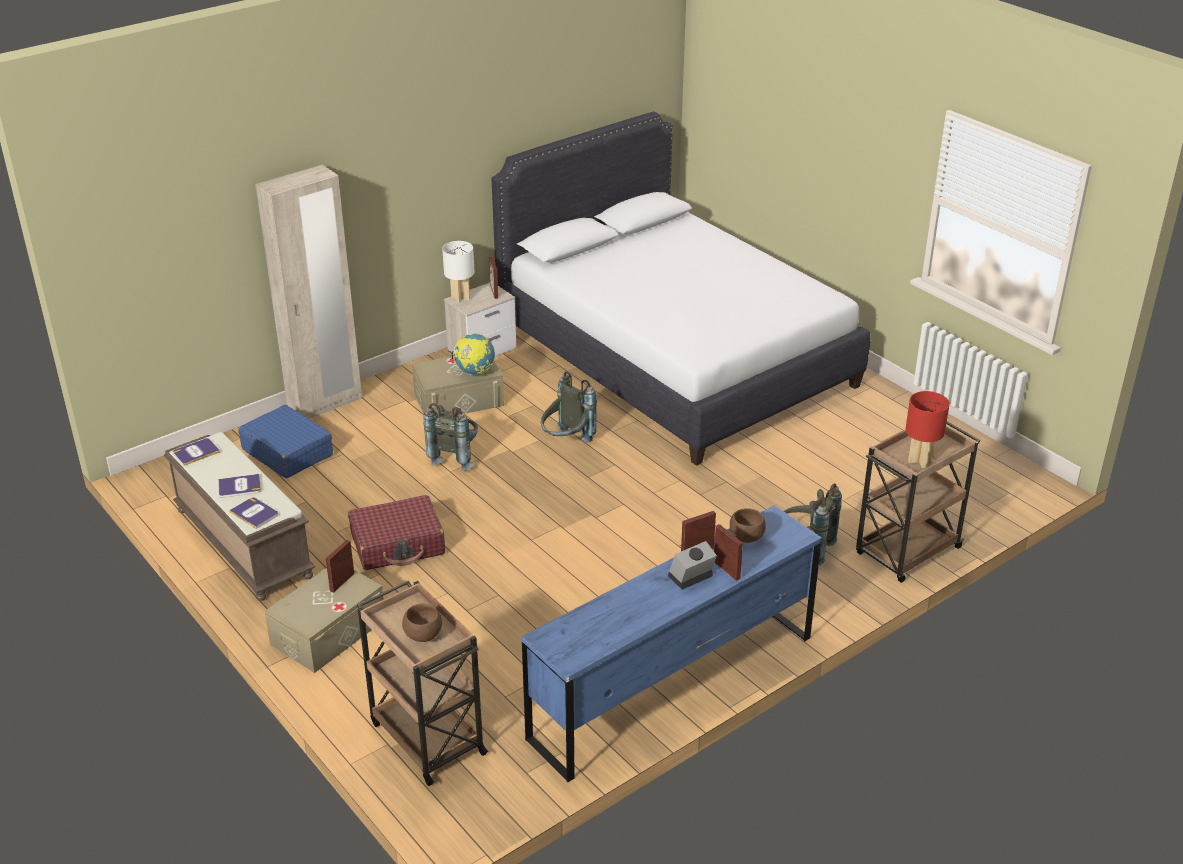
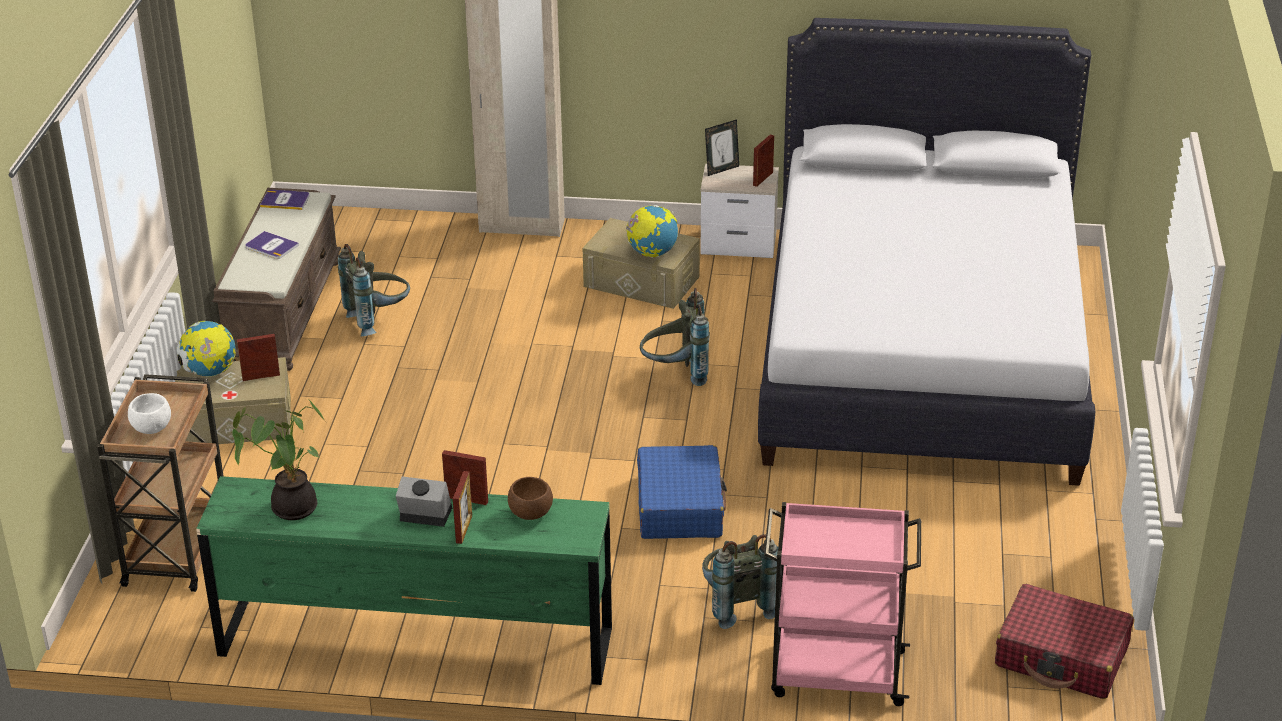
camera: 45 degrees right, 0 degrees up
(254, 513) = (248, 274): book -> none
(287, 452) = (429, 253): blue suitcase -> blue suitcase (680, 506)
(299, 600) = (210, 372): none -> globe
(398, 544) = (393, 382): red suitcase -> red suitcase (1062, 656)
(423, 635) = (152, 428): brown bowl -> white bowl
(455, 456) = (557, 332): grey backpack -> grey backpack (378, 320)
(460, 298) = (721, 169): white table lamp -> picture frame
(603, 625) = (290, 507): none -> potted plant
(673, 686) = (416, 641): blue dresser -> green dresser
(906, 552) = (834, 673): brown cart -> pink cart
(920, 460) = (822, 547): red table lamp -> none

